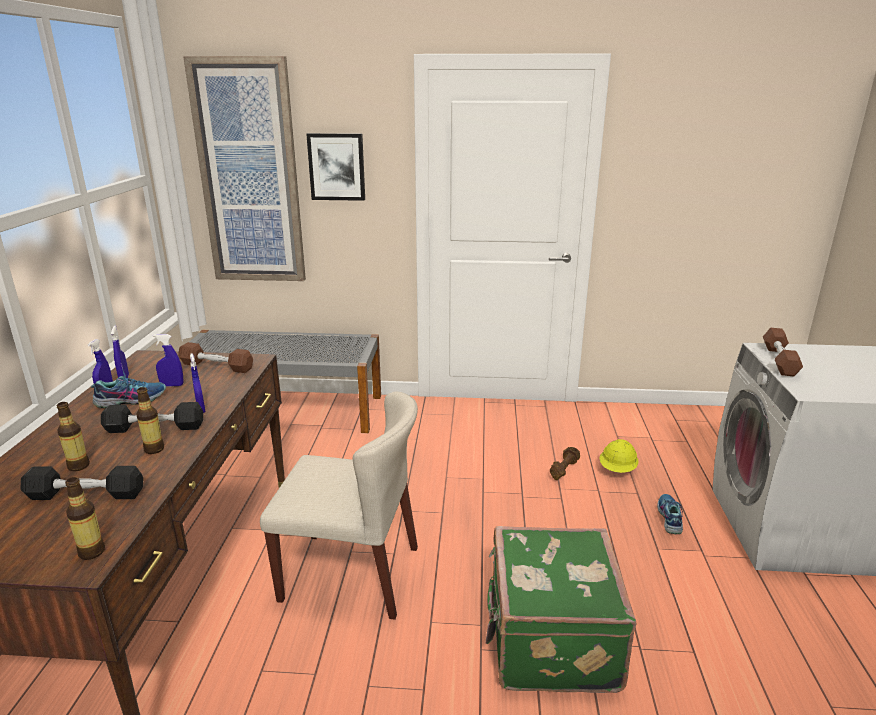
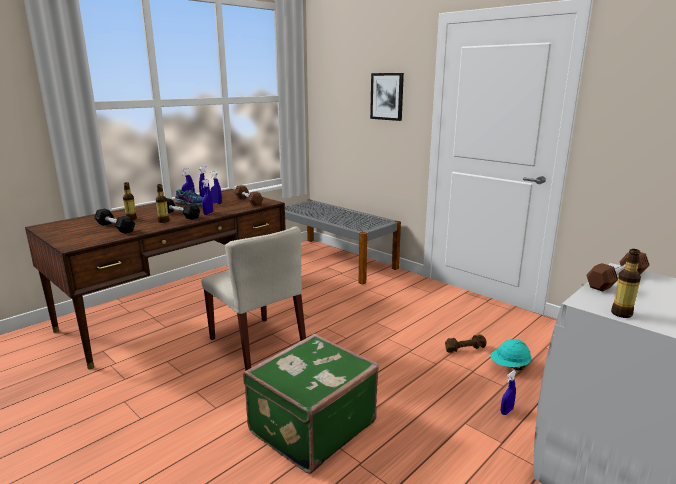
camera: 40 degrees right, 5 degrees down
(92, 552) = (81, 243): bottle -> bottle (621, 314)
(249, 174) = (341, 100): picture -> none
(617, 470) = (509, 366): yellow hard hat -> turquoise hard hat
(669, 518) = (506, 411): shoe -> blue spray bottle

